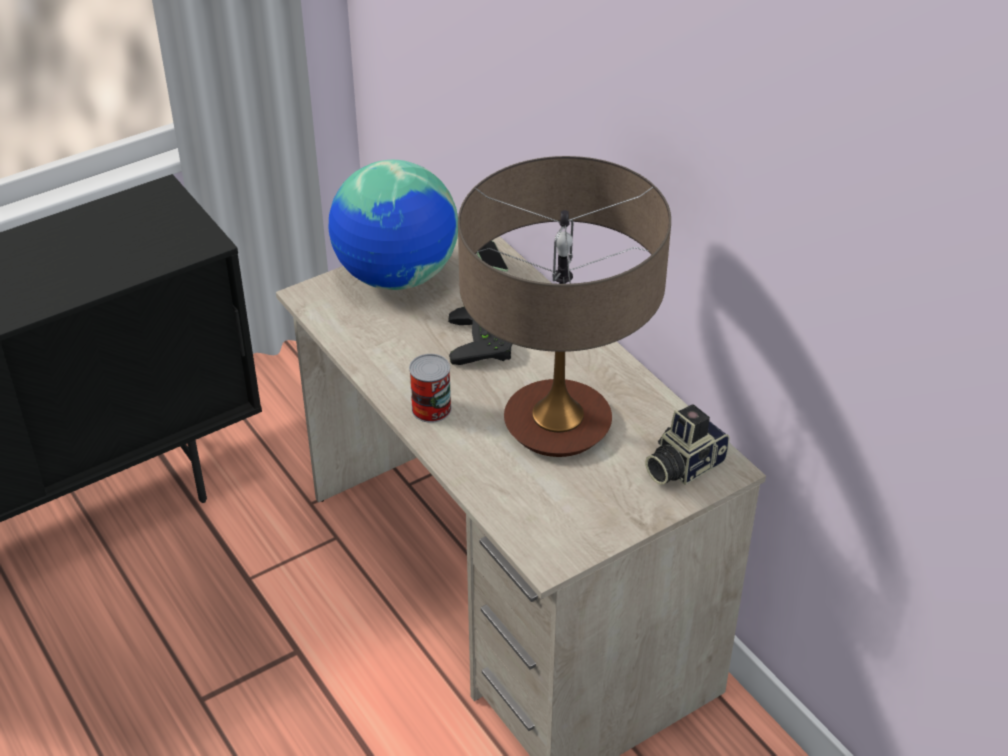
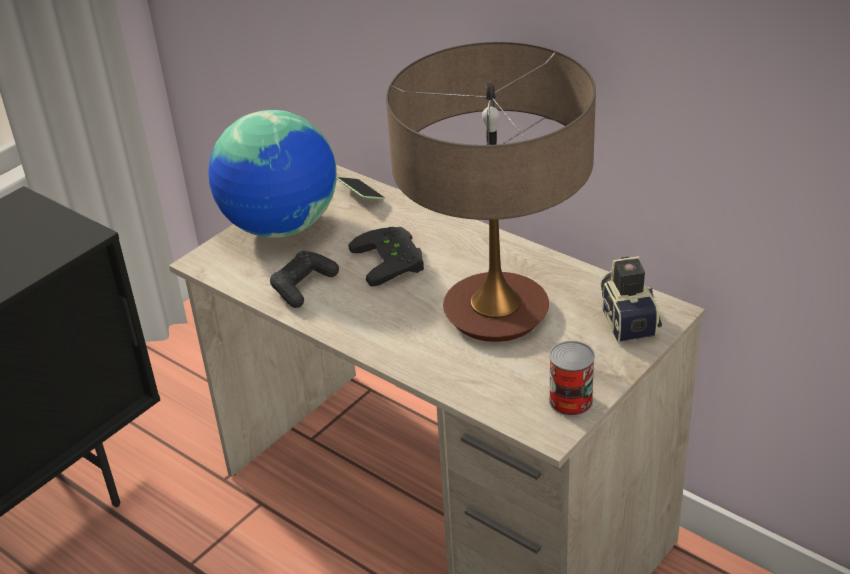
camera: 15 degrees left, 5 degrees down
(389, 347) = (303, 286): none -> black game controller
(431, 408) = (370, 328): can -> can (570, 401)
(682, 465) = (627, 319): camera -> camera turned 135 degrees clockwise

